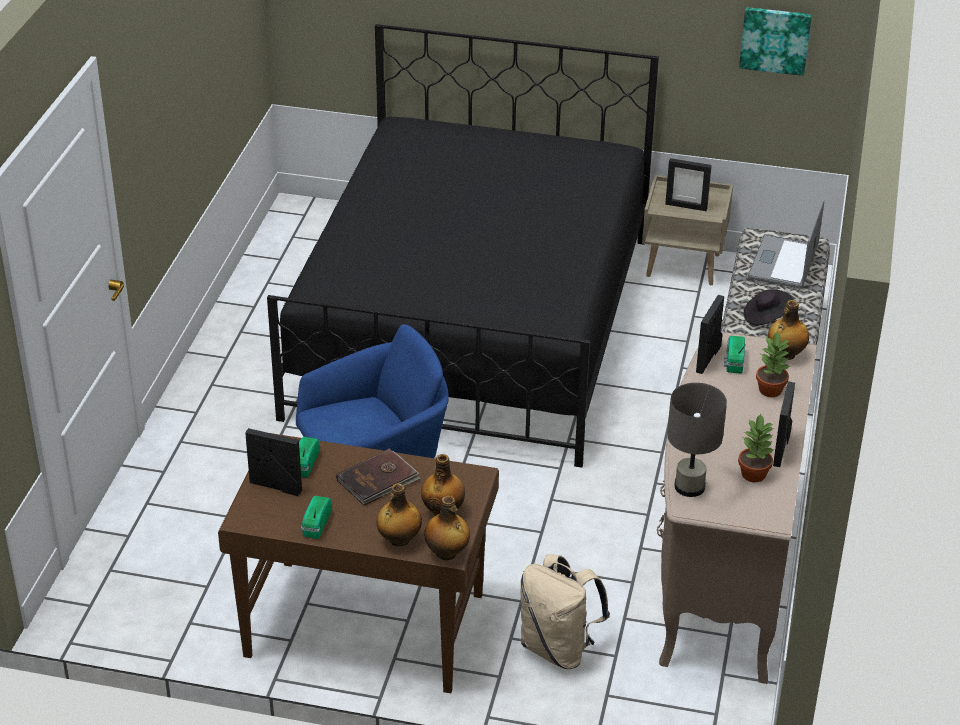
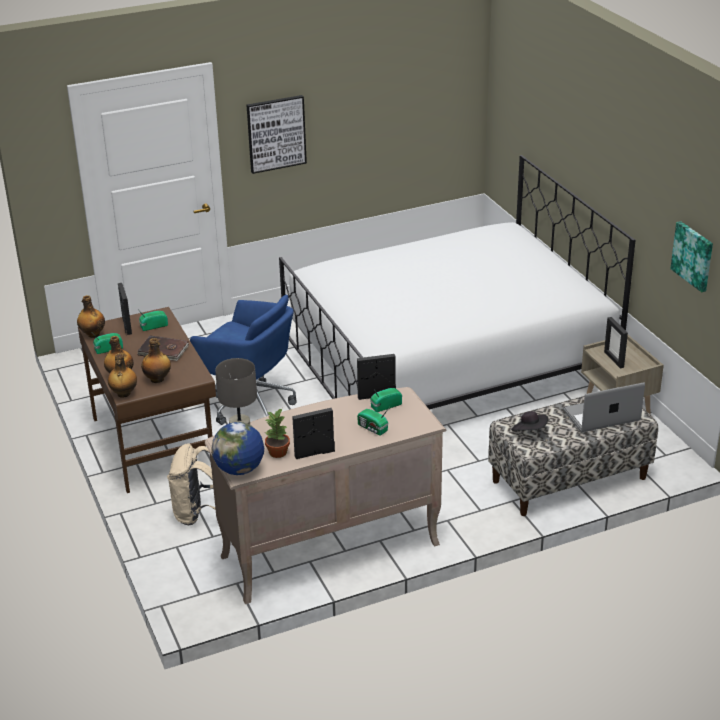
camera: 55 degrees right, 5 degrees down
(147, 129) = (276, 133): none -> picture
(473, 325) = (448, 365): black bed -> white bed
(761, 516) = (239, 469): none -> globe
(771, 390) = (373, 428): potted plant -> radio
(785, 355) = (417, 421): bottle -> bottle (93, 334)

